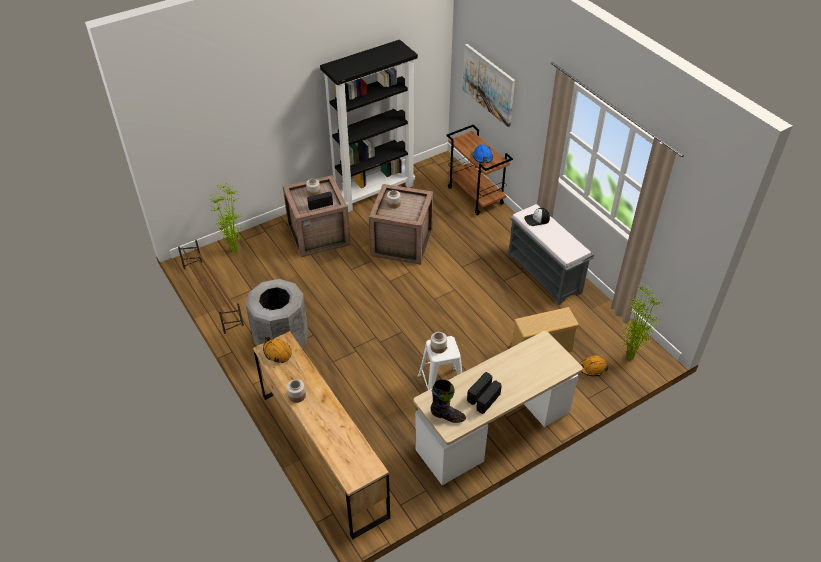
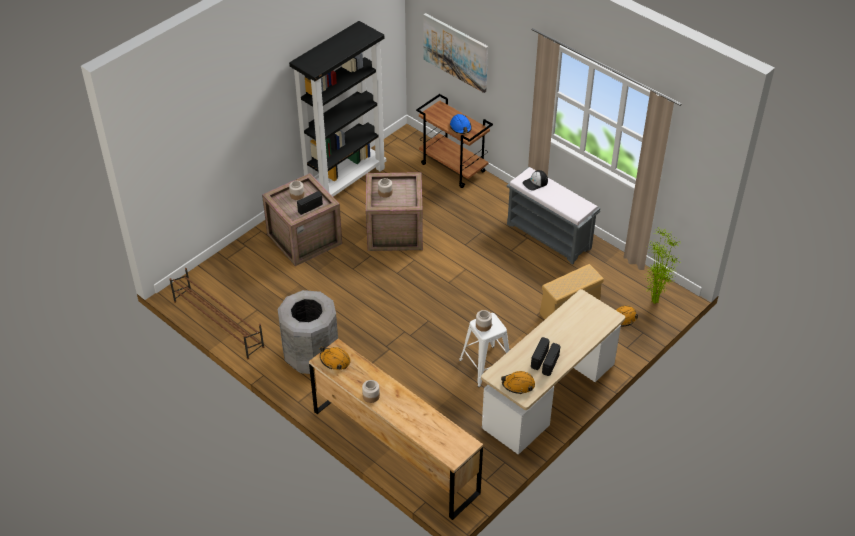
camera: 15 degrees left, 0 degrees up
(235, 252) = (222, 273): potted plant -> none
(447, 416) = (518, 385): black boot -> orange hard hat

